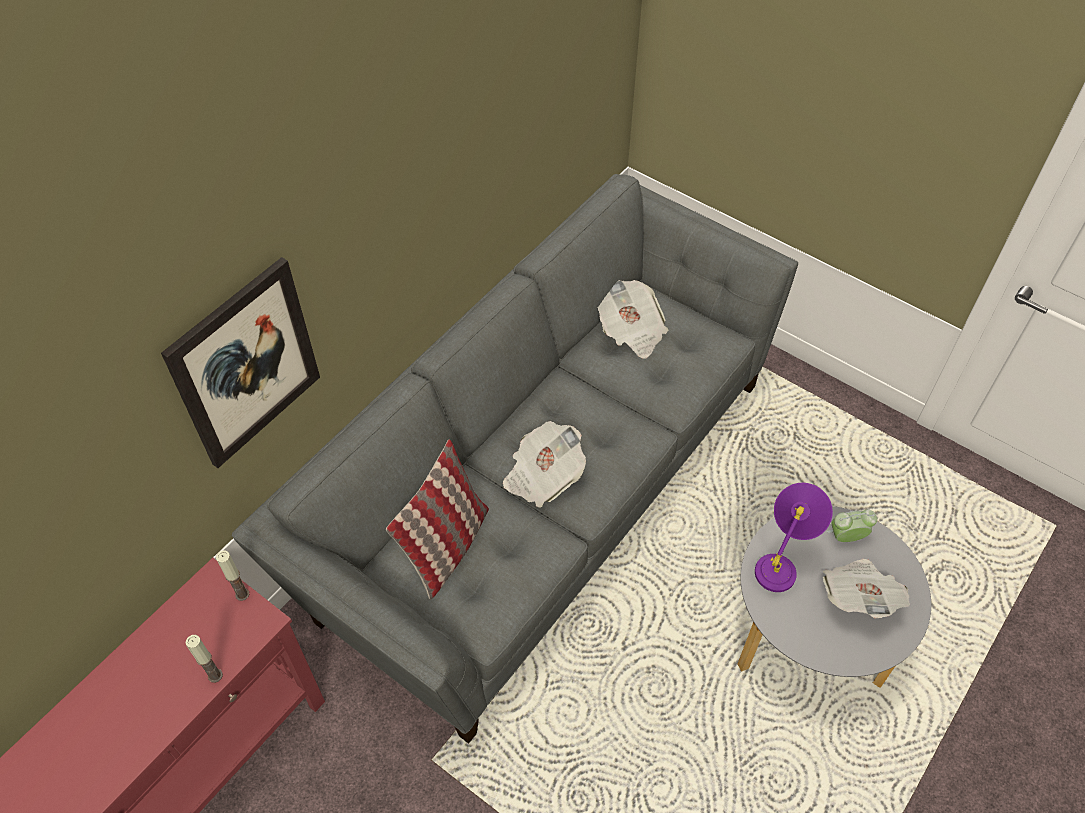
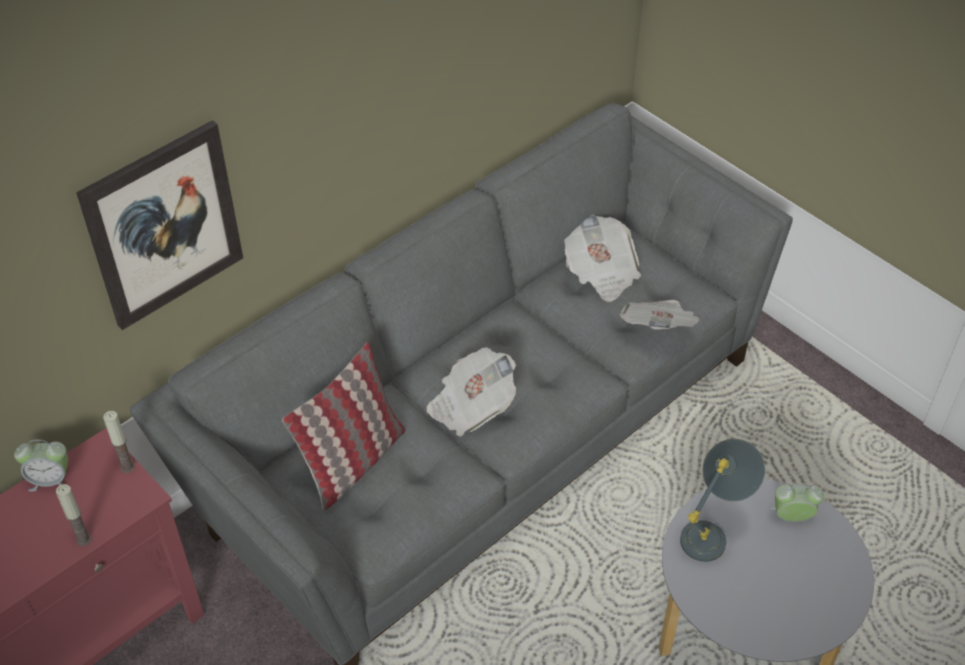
camera: 10 degrees right, 5 degrees down
(170, 619) = (51, 480): none -> alarm clock
(782, 562) = (713, 531): purple table lamp -> grey table lamp
(859, 597) = (791, 580): newspaper -> newspaper (658, 328)

